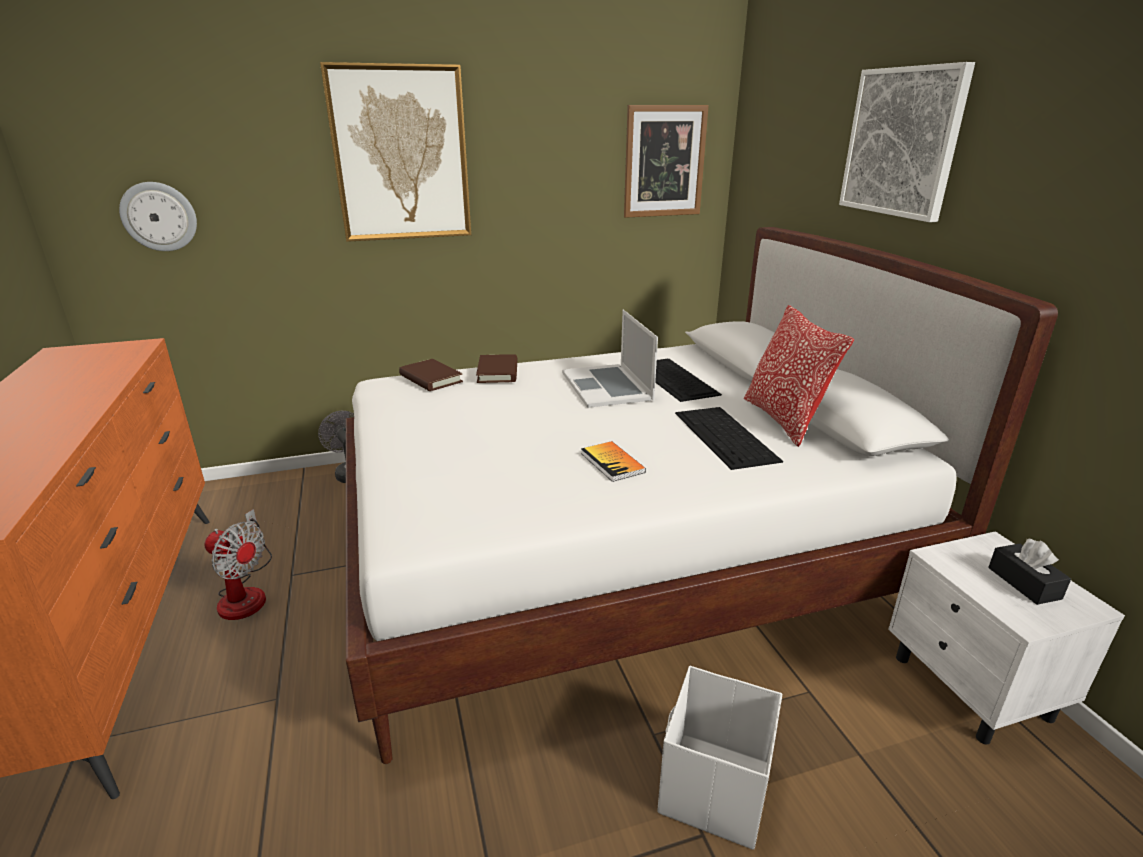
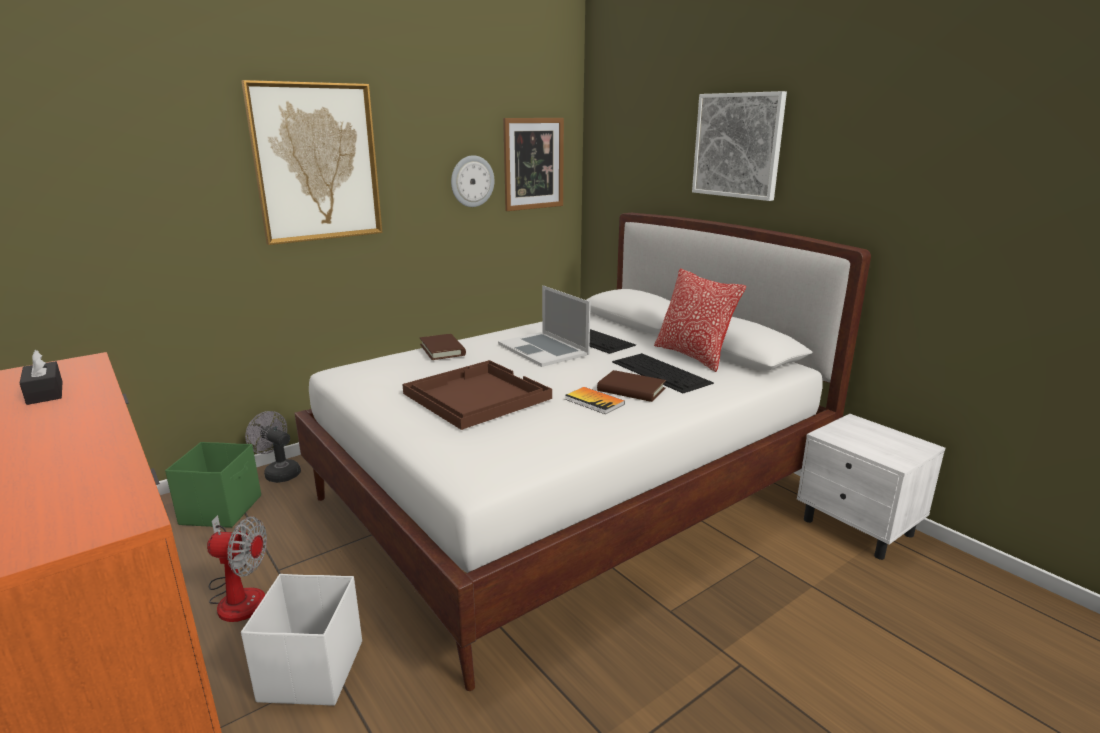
camera: 20 degrees left, 5 degrees down
(159, 216) = (73, 230): wall clock -> wall clock (472, 181)
(283, 501) = (222, 509): none -> green storage box
(430, 378) = (386, 362): brown book -> brown book (631, 390)
(485, 433) = (475, 396): none -> brown tray
(713, 789) = (731, 634): white storage box -> white storage box (310, 672)
(1024, 583) = (883, 440): black tissue box -> black tissue box (45, 393)

